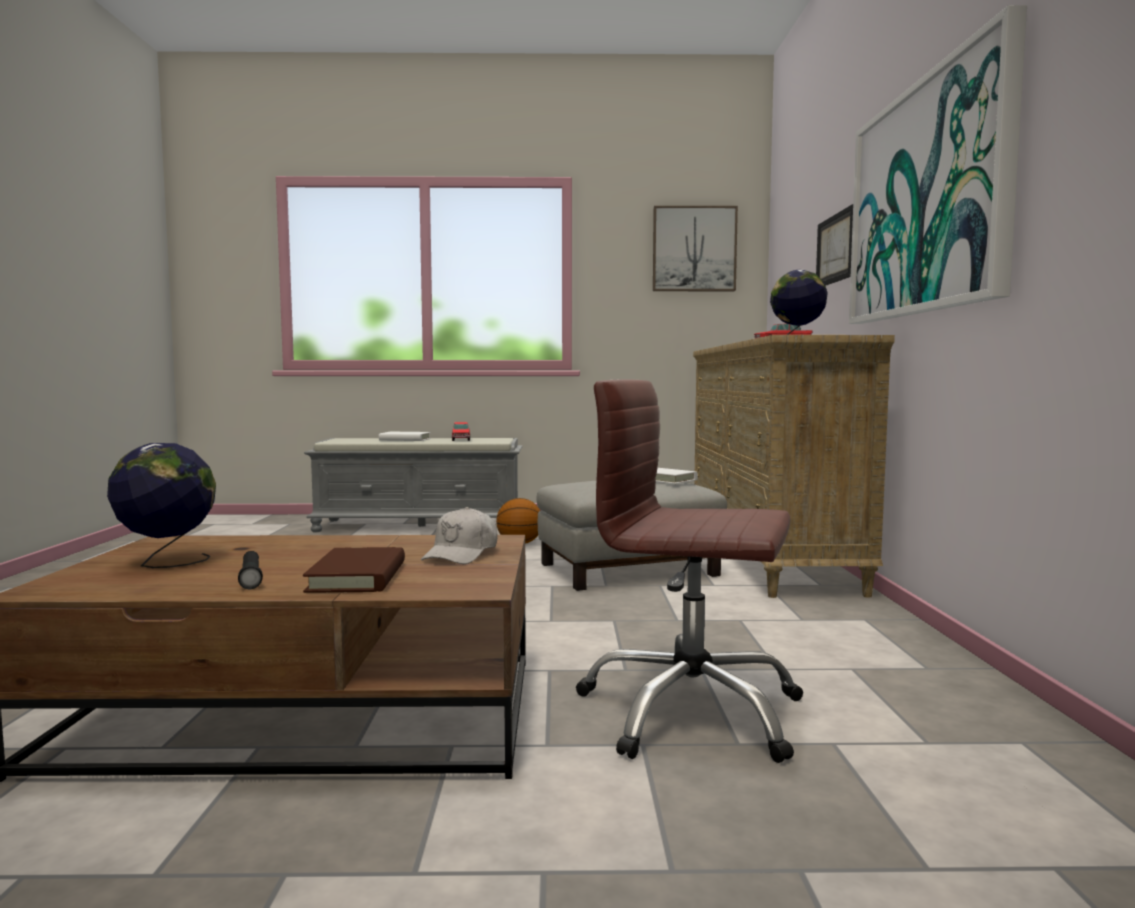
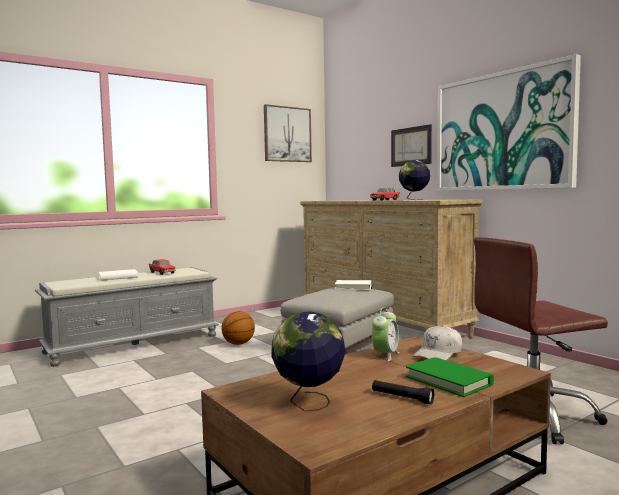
camera: 35 degrees left, 0 degrees up
(358, 577) = (448, 380): brown book -> green book
(403, 543) = (385, 355): none -> alarm clock
(461, 554) = (438, 354): white cap -> white cap turned 60 degrees clockwise

